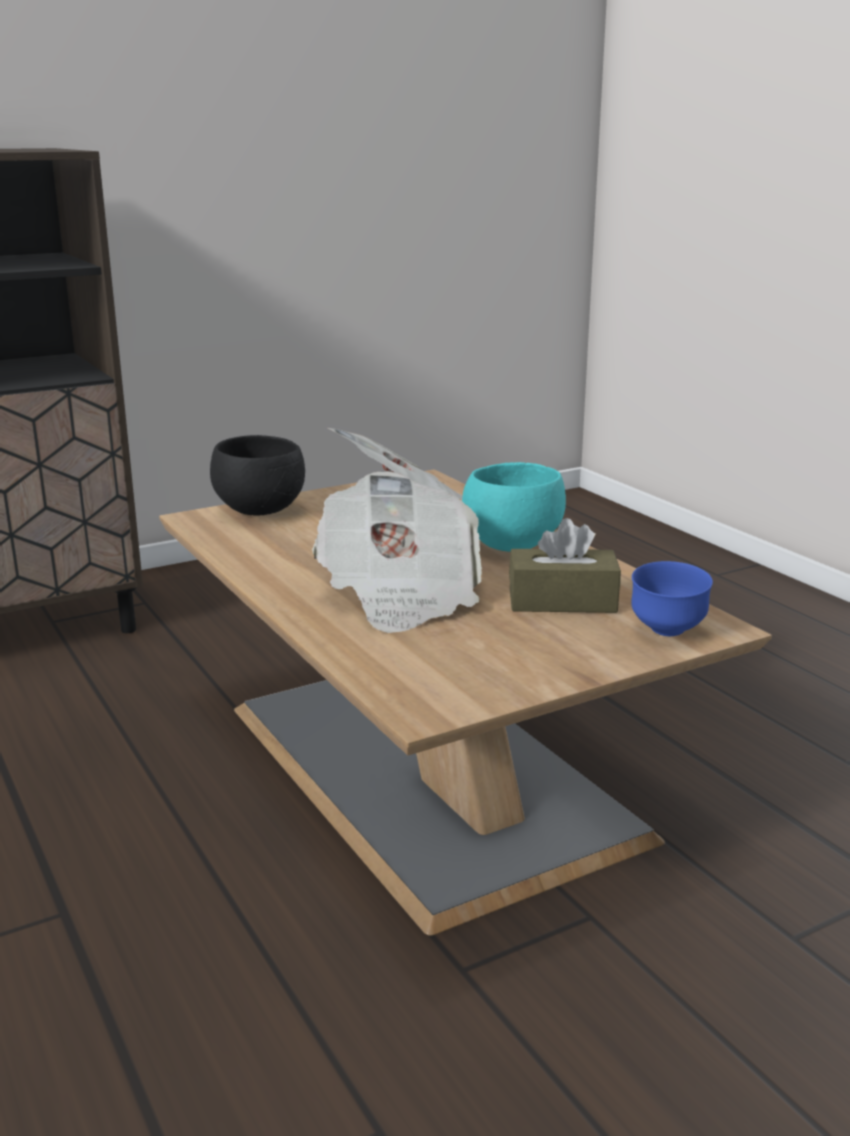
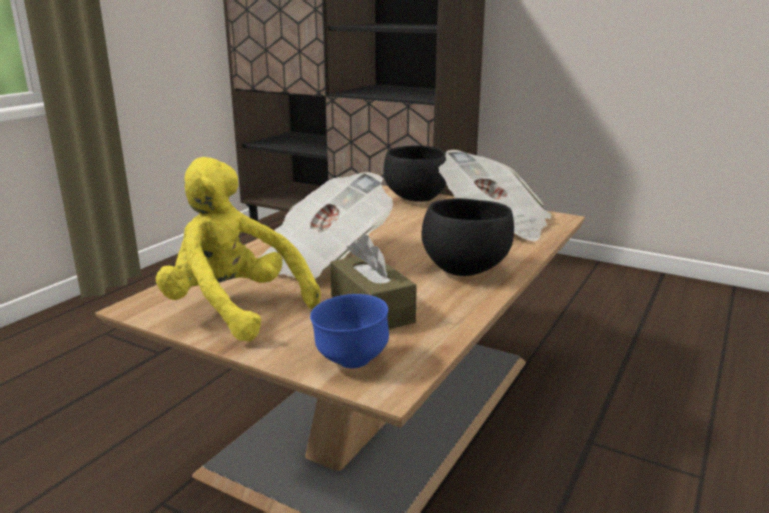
camera: 60 degrees right, 0 degrees up
(493, 661) = (234, 309): none -> yellow plush toy
(509, 544) = (465, 269): turquoise bowl -> black bowl

